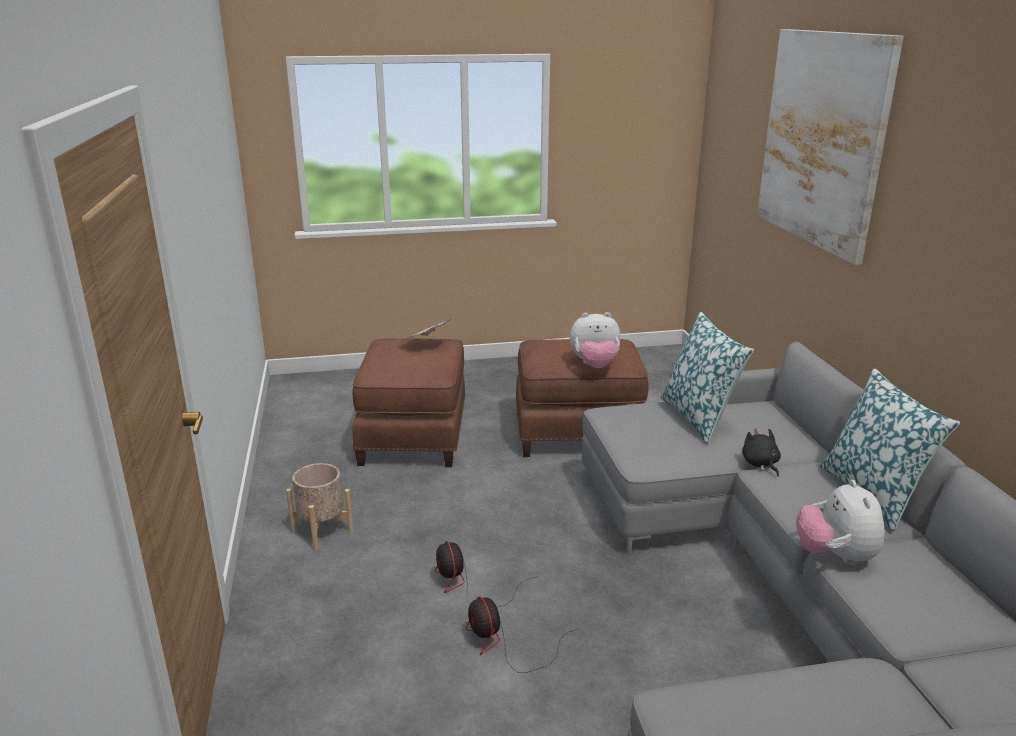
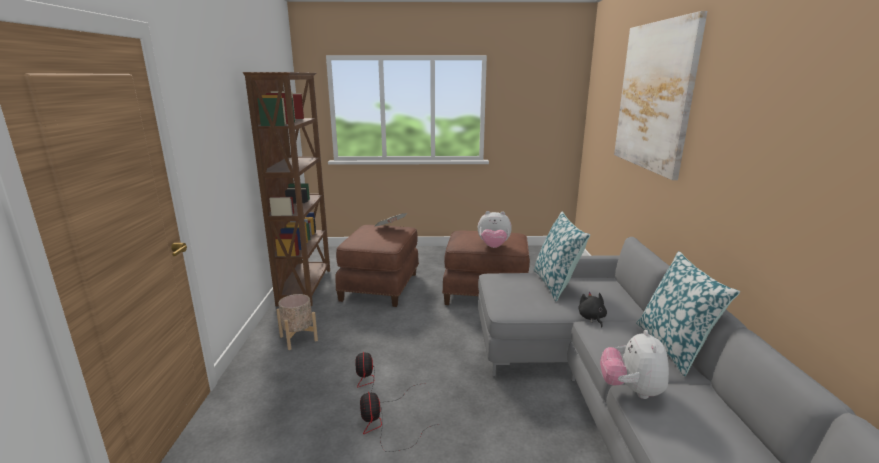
camera: 10 degrees right, 5 degrees down
(293, 446) = (306, 286): none -> brown bookcase

